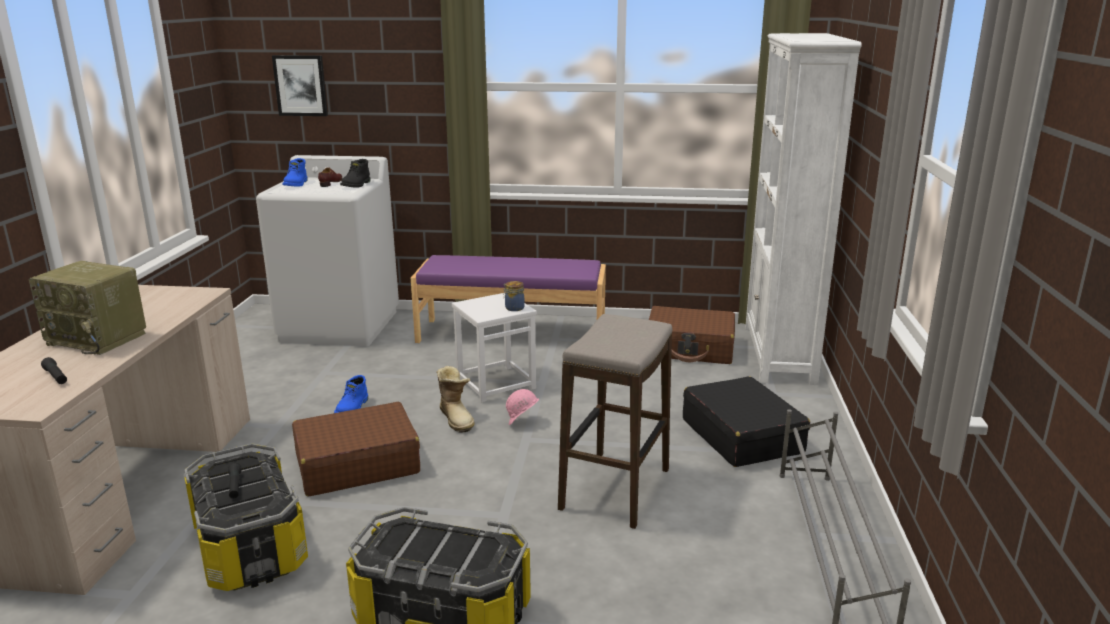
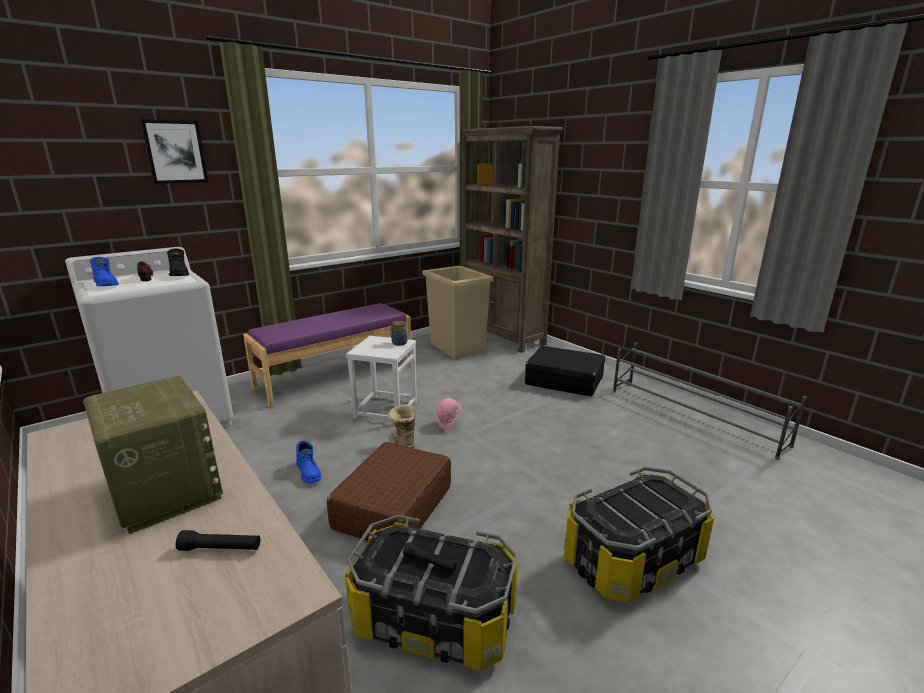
camera: 45 degrees left, 0 degrees up
(99, 339) = (163, 489): radio -> radio turned 105 degrees counterclockwise
(301, 85) = (60, 179): picture -> picture (175, 152)
(457, 418) = (403, 441): boot -> boot turned 120 degrees counterclockwise
(614, 489) = (566, 435): stool -> none
(690, 348) = (457, 348): brown suitcase -> beige trash can
(778, 354) = (503, 336): white bookcase -> brown bookcase

